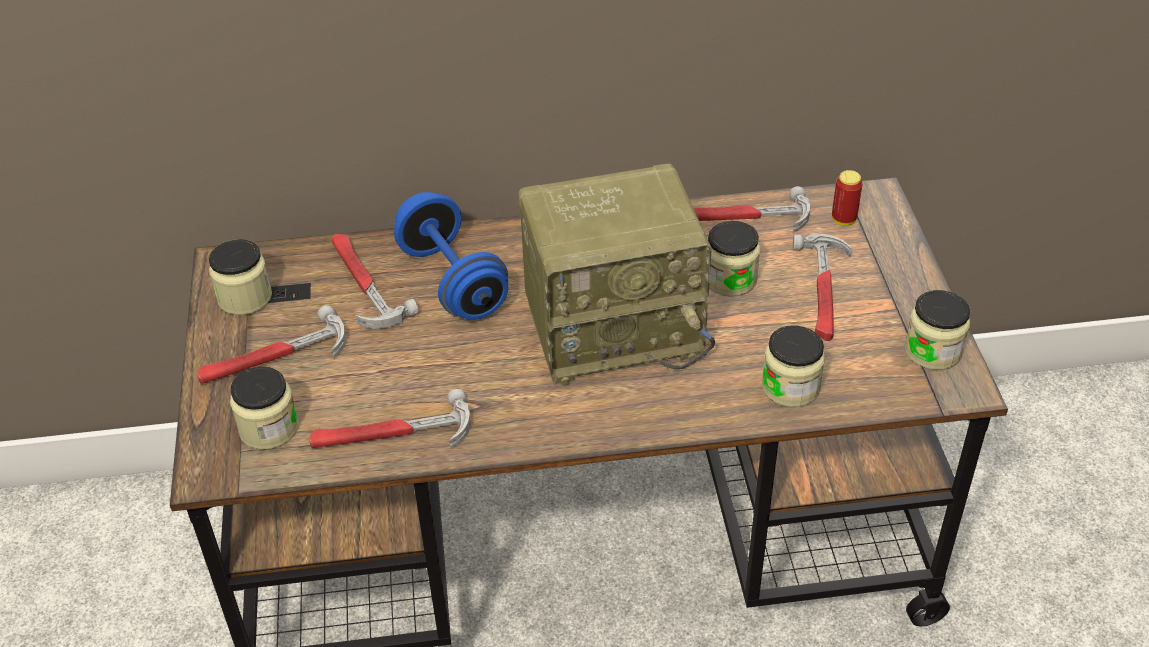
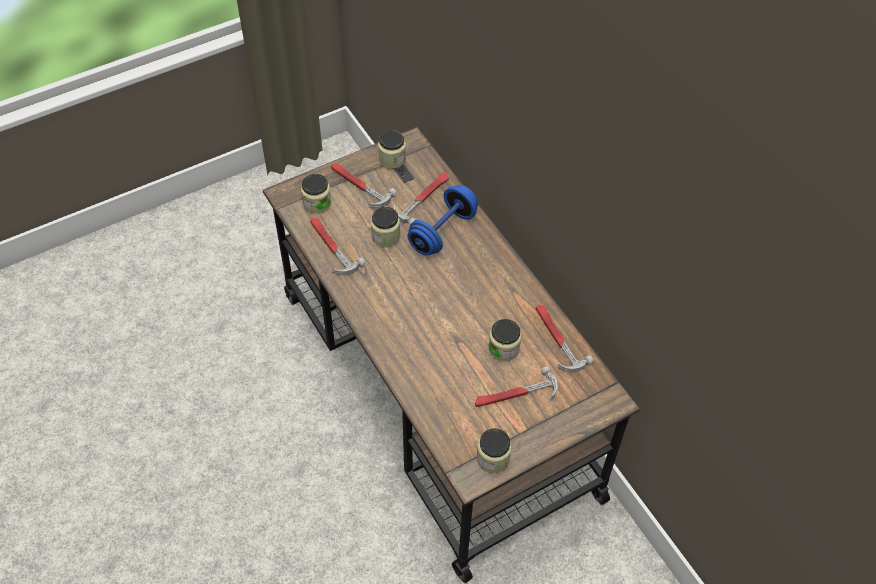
camera: 65 degrees right, 10 degrees up
(615, 326) = (442, 309): radio -> none
(790, 387) = (434, 398): jar -> jar (385, 236)
(843, 220) = (583, 390): can -> none

